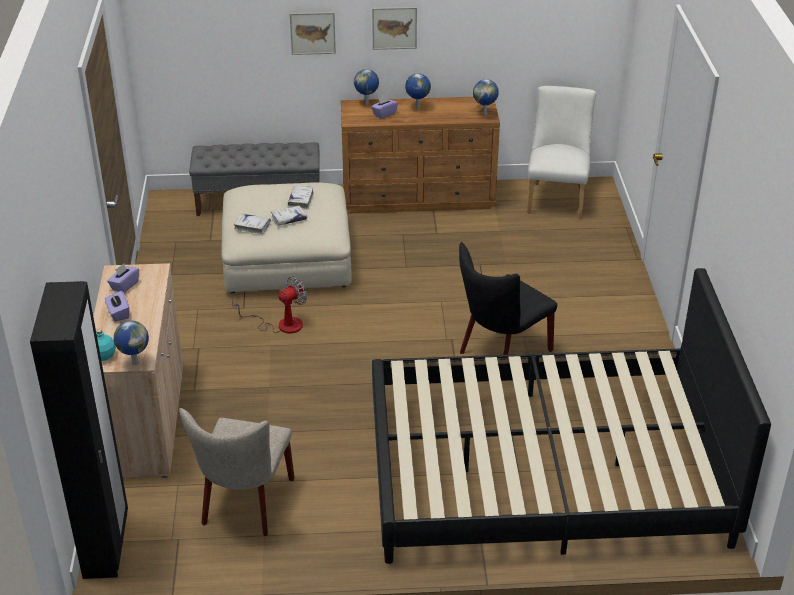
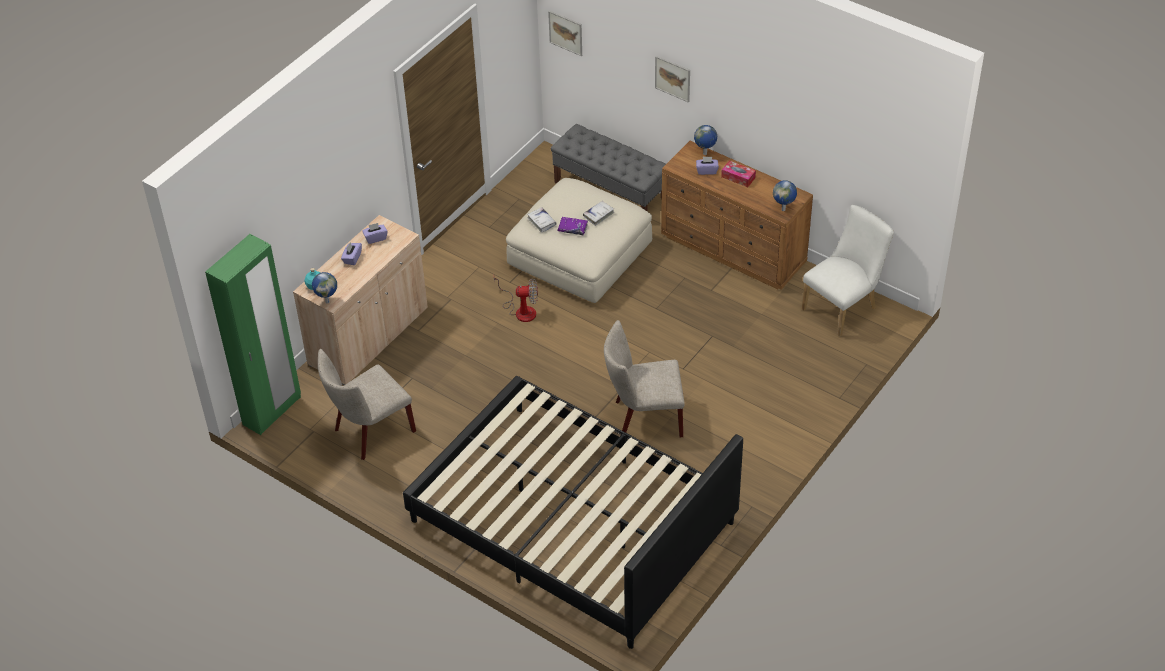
camera: 40 degrees right, 10 degrees up
(106, 545) = (272, 411): black wardrobe -> green wardrobe
(289, 219) = (572, 228): white book -> purple book
(394, 28) = (736, 103): picture -> picture (565, 32)
(417, 108) = (738, 177): globe -> tissue box
(501, 353) = (643, 418): black chair -> beige chair

